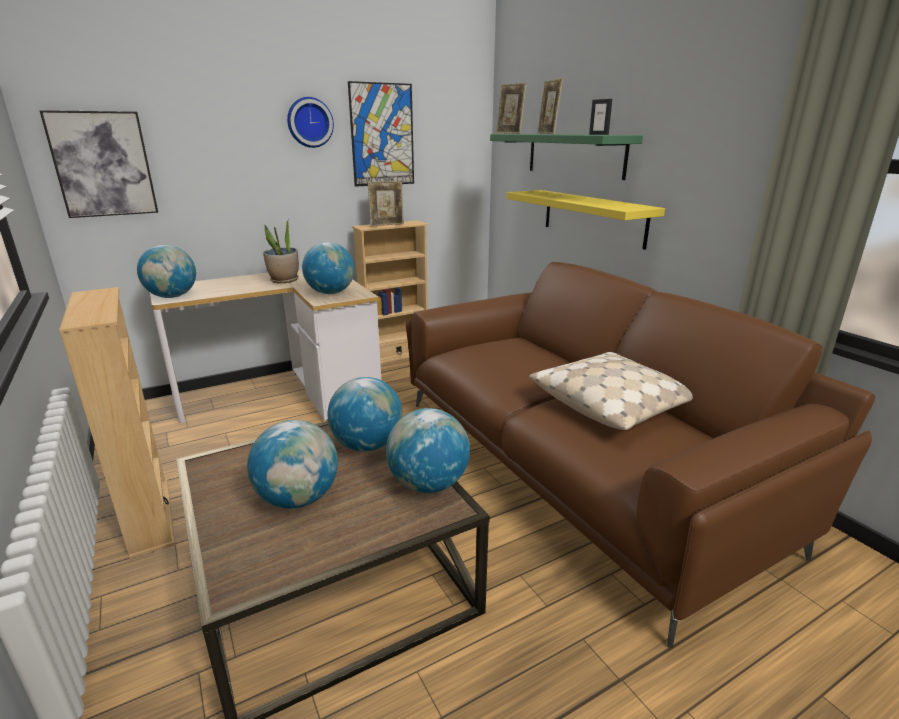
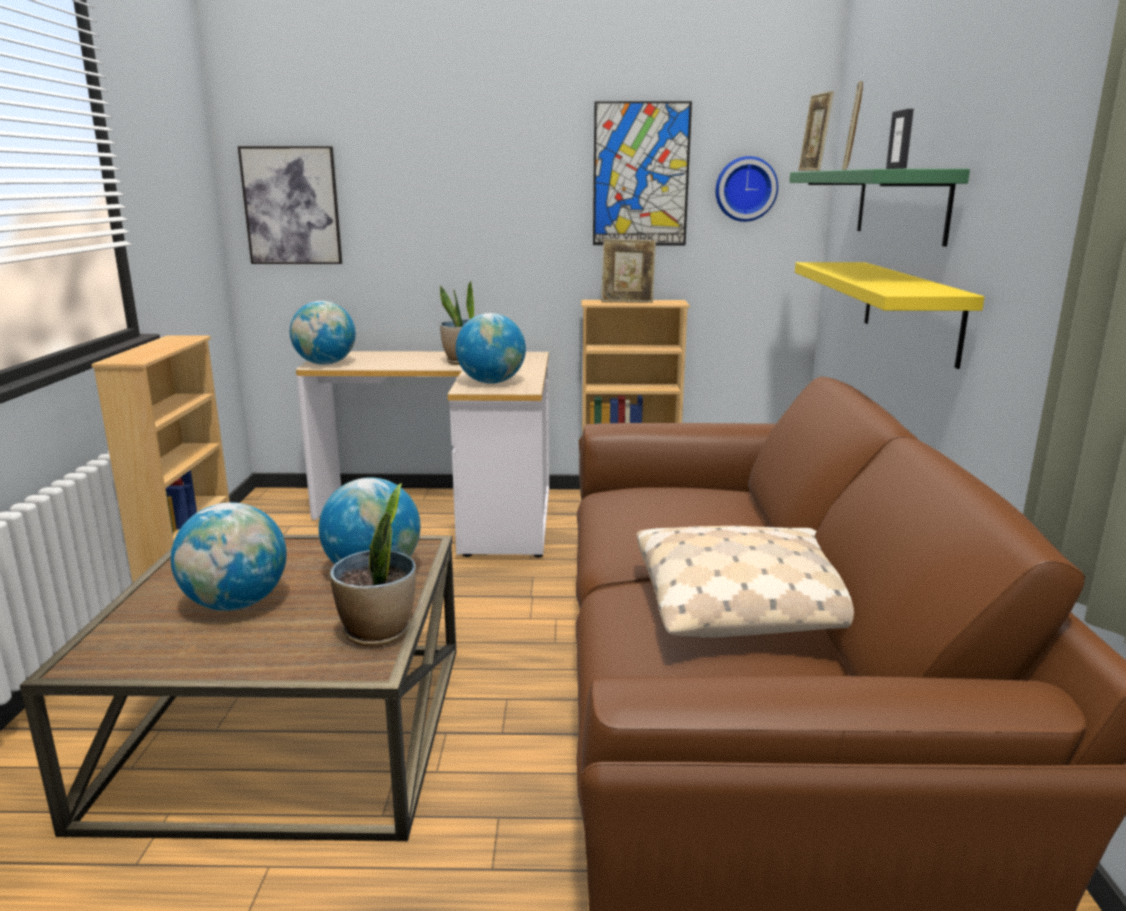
camera: 30 degrees right, 5 degrees down
(309, 122) = (536, 157): wall clock -> wall clock (745, 189)
(428, 484) = (378, 632): globe -> potted plant

